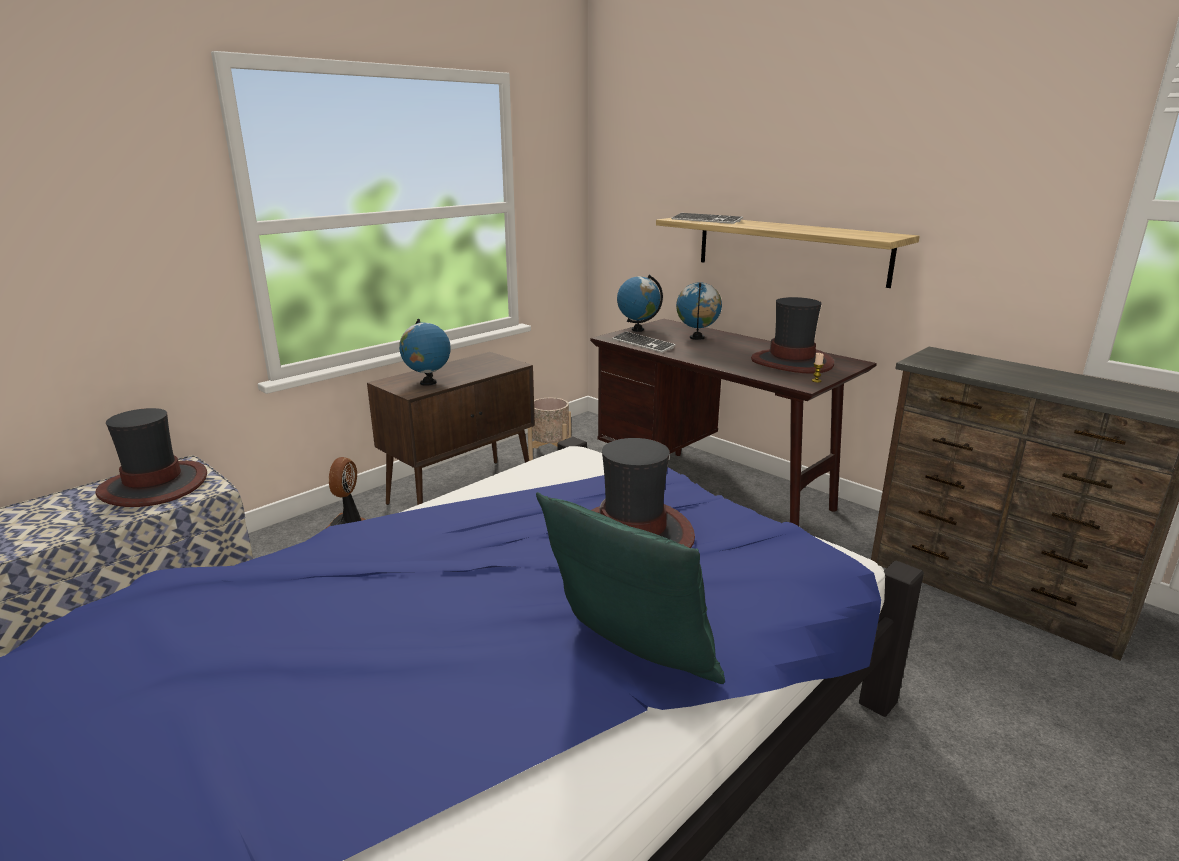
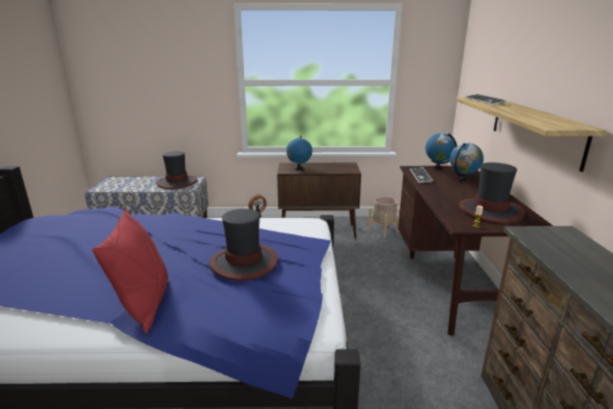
camera: 45 degrees right, 0 degrees up
(632, 657) = (145, 304): green pillow -> red pillow

